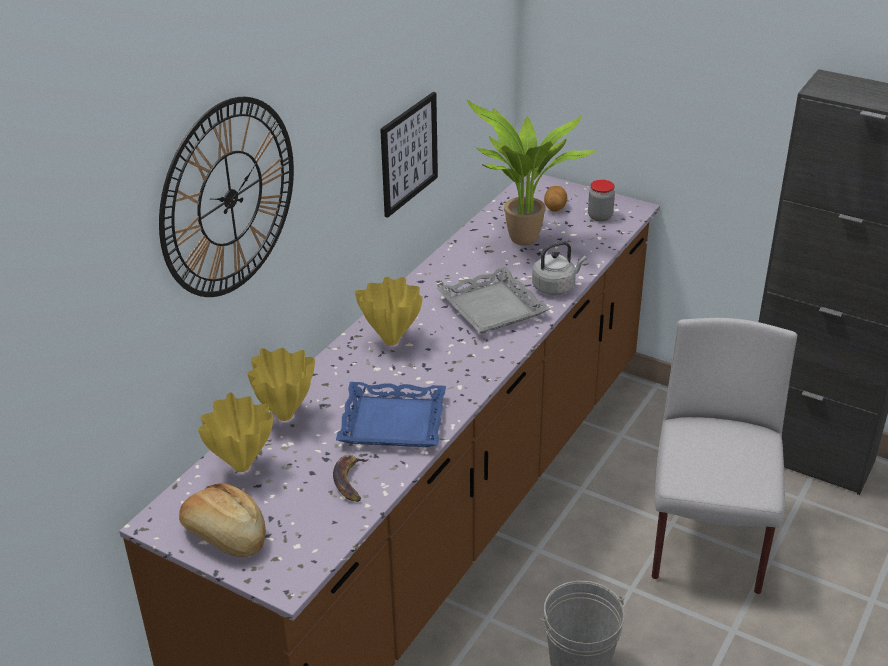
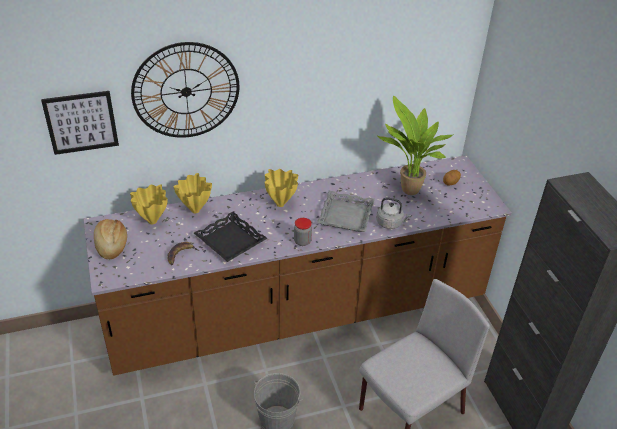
camera: 40 degrees right, 5 degrees up
(393, 421) = (231, 240): blue tray -> black tray
(408, 153) = (347, 112): picture -> picture (81, 122)
(600, 216) = (468, 200): jar -> jar (302, 241)

